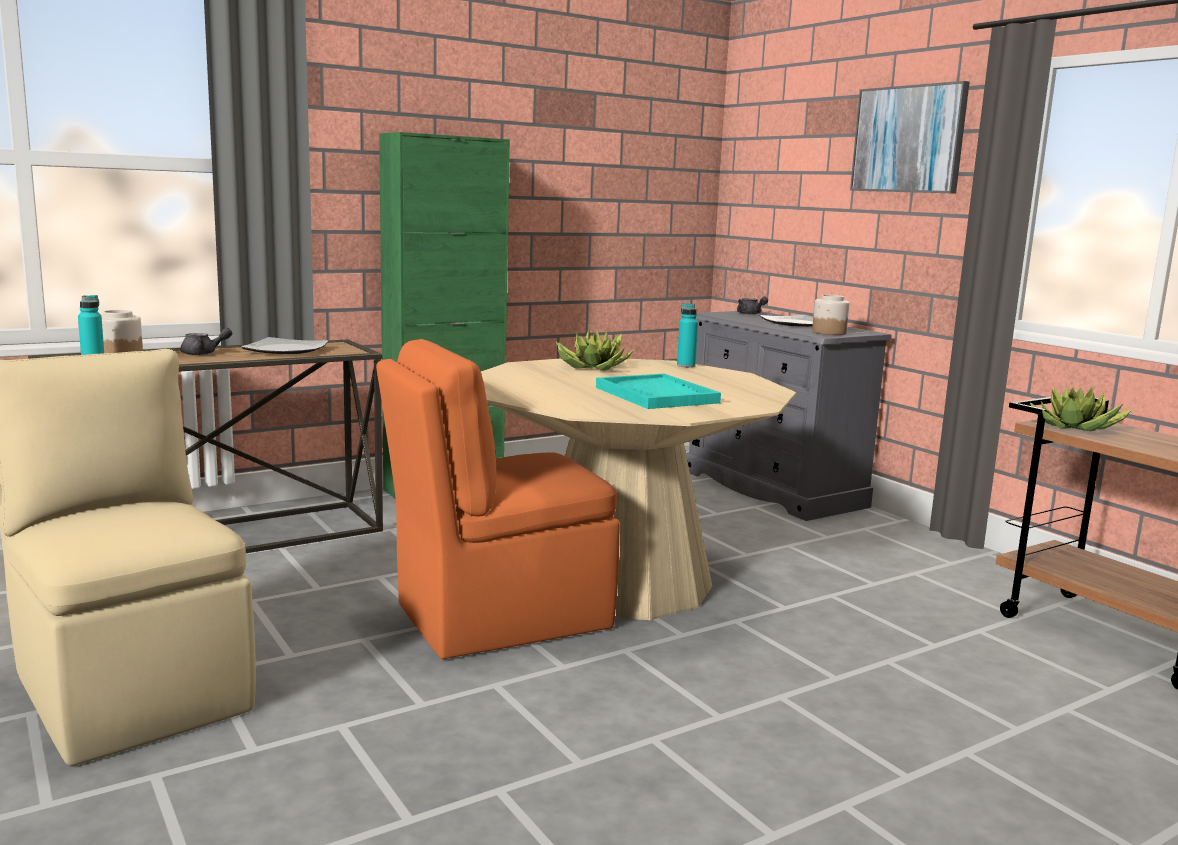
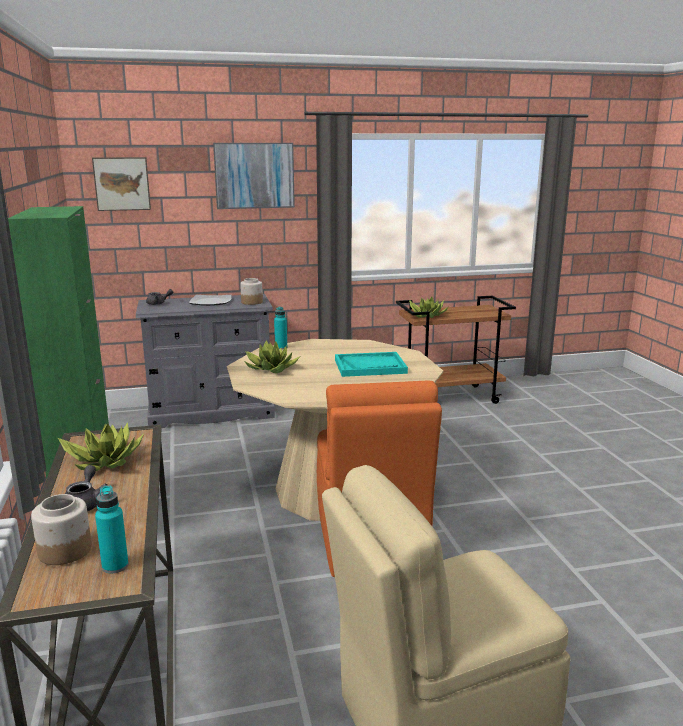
camera: 70 degrees left, 5 degrees up
(287, 349) = (104, 461): plate -> potted plant
(765, 152) = (122, 183): none -> picture

